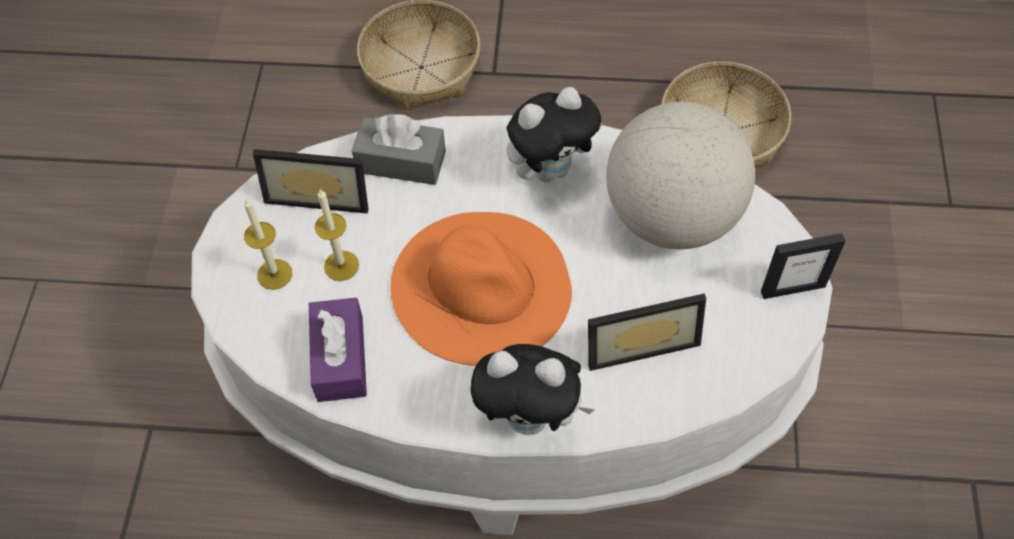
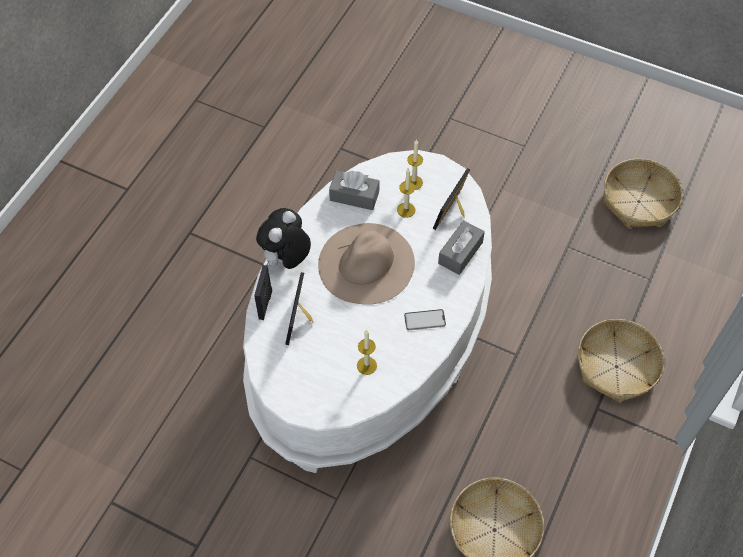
camera: 110 degrees right, 0 degrees up
(121, 103) = (639, 201): none -> basket
(340, 358) = (354, 196): purple tissue box -> grey tissue box
(481, 285) = (366, 263): orange hat -> beige hat
(551, 169) = (425, 320): plush toy -> phone
(672, 217) = (366, 365): globe -> candle
(792, 288) = (295, 402): picture frame -> picture frame (265, 304)

